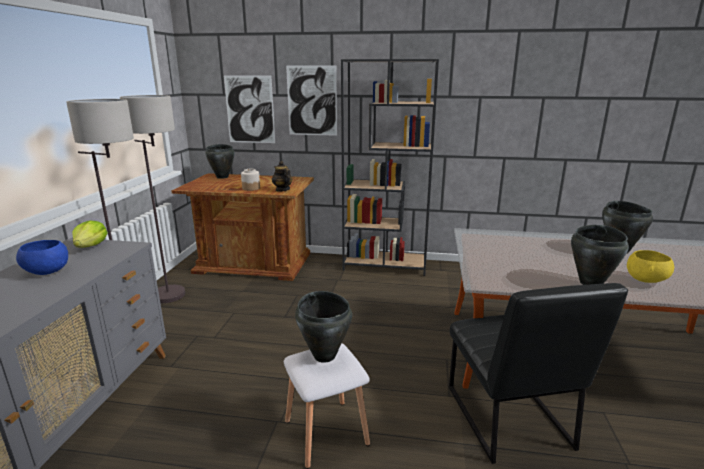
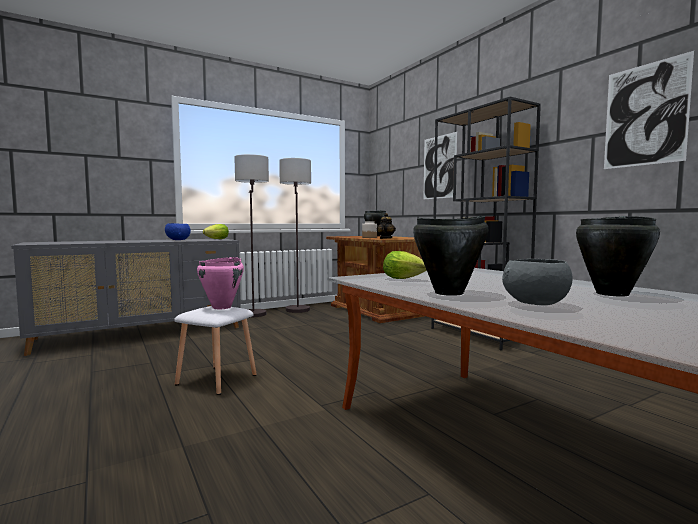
camera: 50 degrees right, 15 degrees down
(250, 109) = (401, 181): picture -> picture (645, 115)
(325, 355) = (222, 307): black cooking pot -> pink cooking pot
(509, 419) = (326, 438): black chair -> none
(510, 270) = (405, 279): none -> lettuce
(646, 280) = (535, 304): yellow bowl -> grey bowl

